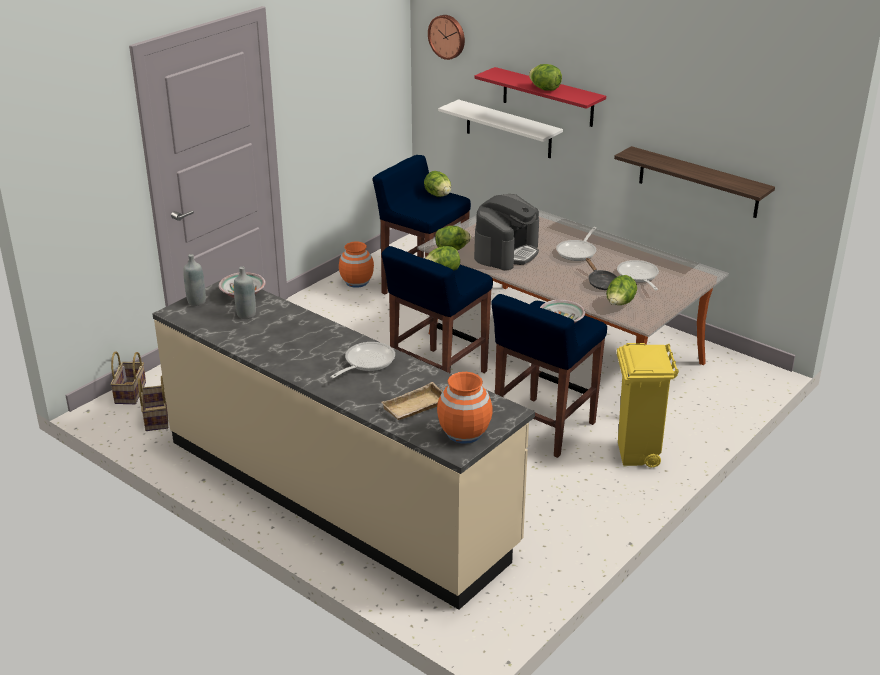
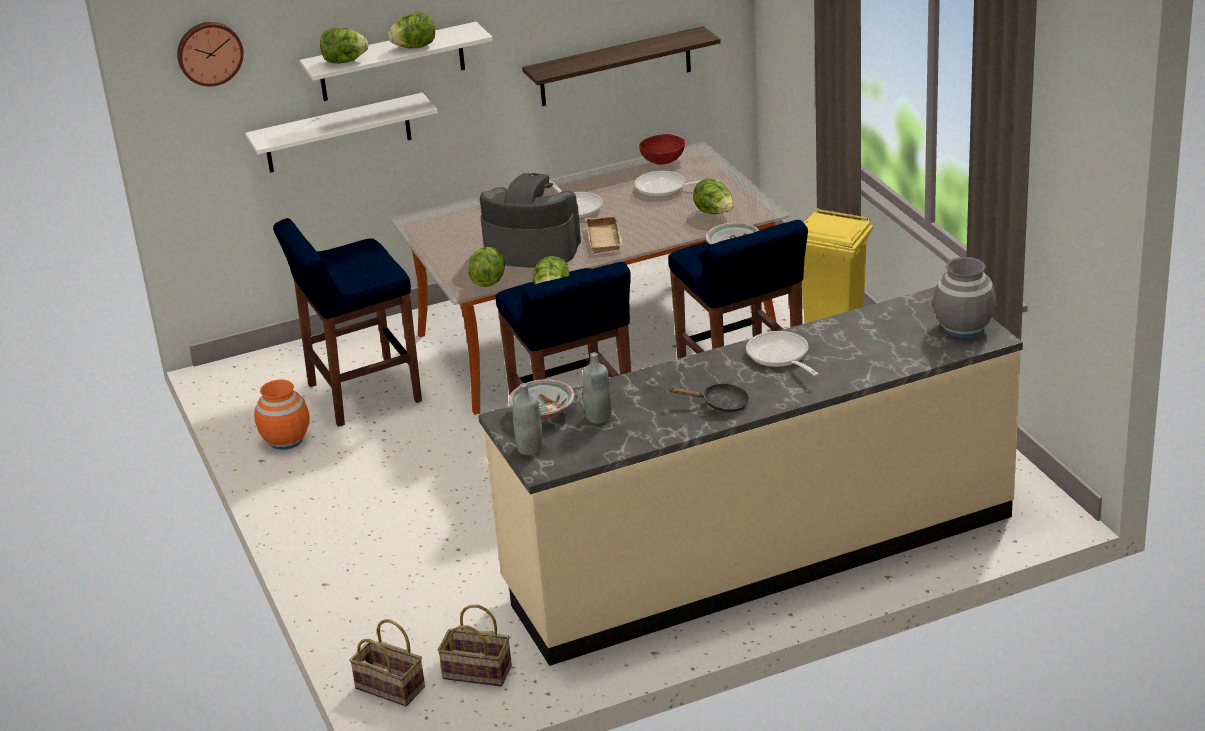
camera: 60 degrees left, 0 degrees up
(415, 407) = (896, 345): beige tray -> beige tray (606, 239)
(438, 195) = (343, 254): lettuce -> lettuce (344, 61)
(464, 433) = (963, 328): orange vase -> grey vase
(506, 252) = (531, 249): coffee machine -> coffee machine turned 45 degrees counterclockwise
(548, 97) = (392, 62): red shelf -> white shelf
(601, 283) = (658, 212): black frying pan -> black frying pan (720, 404)
(680, 265) = (663, 160): none -> red bowl

